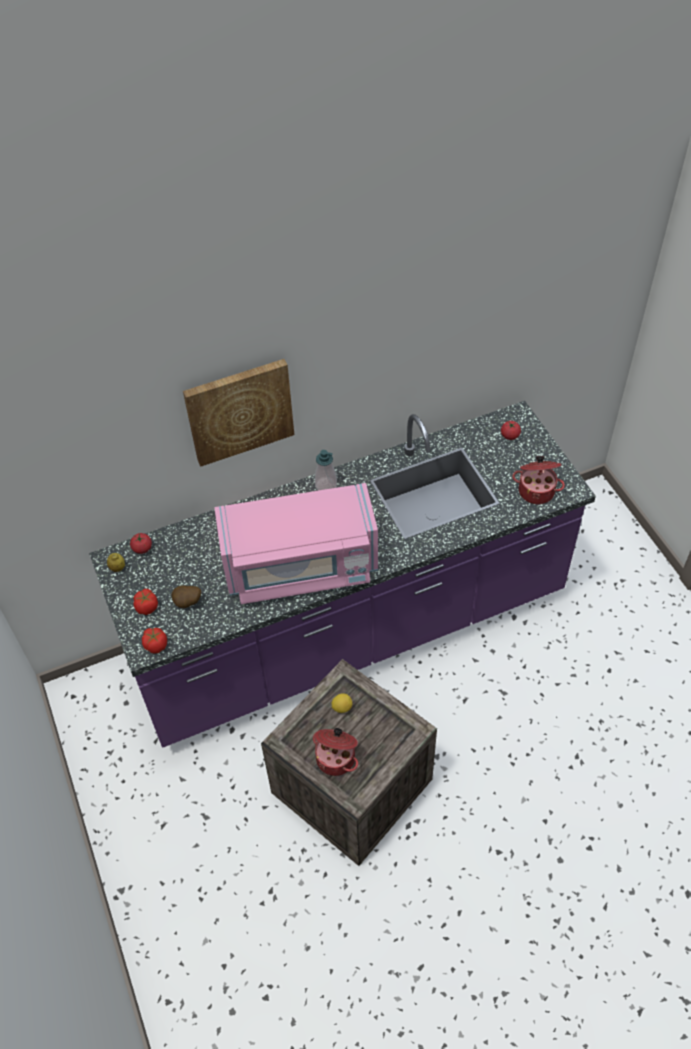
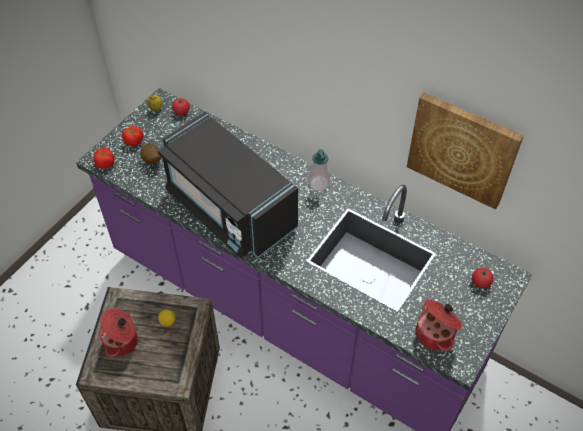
camera: 55 degrees right, 0 degrees up
(239, 410) = (278, 64): picture -> picture (462, 149)
(300, 566) = (229, 208): pink microwave -> black microwave

